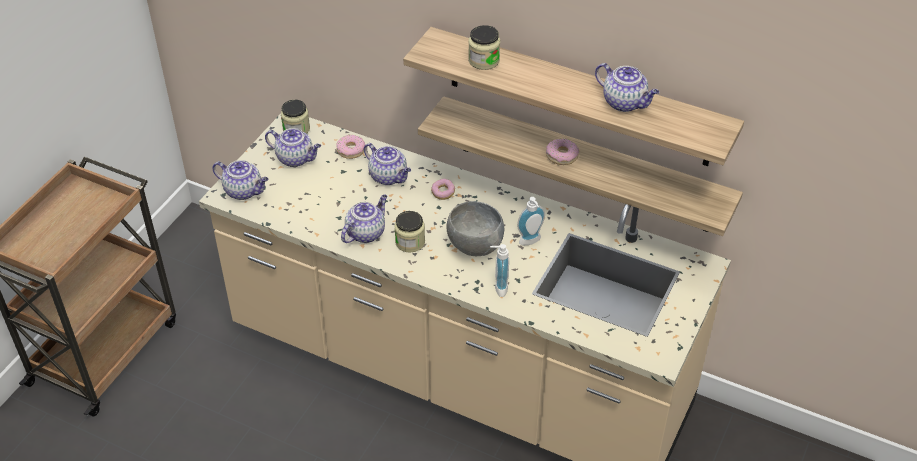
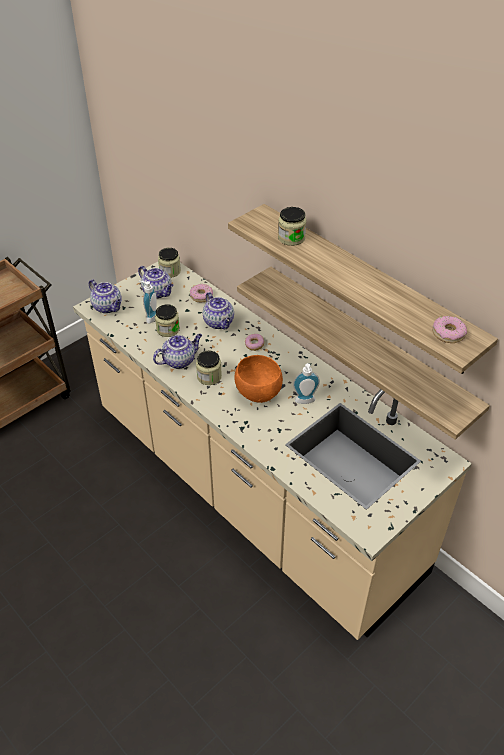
camera: 20 degrees right, 0 degrees up
(332, 200) = (168, 329): none -> jar
(475, 247) = (258, 394): grey bowl -> orange bowl
(498, 287) = (260, 432): soap dispenser -> soap dispenser (150, 317)
(562, 156) = (342, 335): donut -> donut (448, 333)
(625, 103) = (394, 298): teapot -> none

